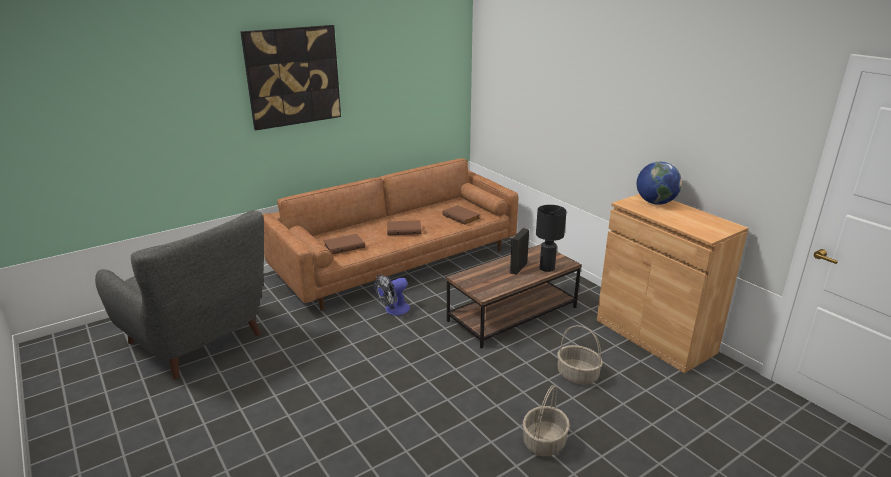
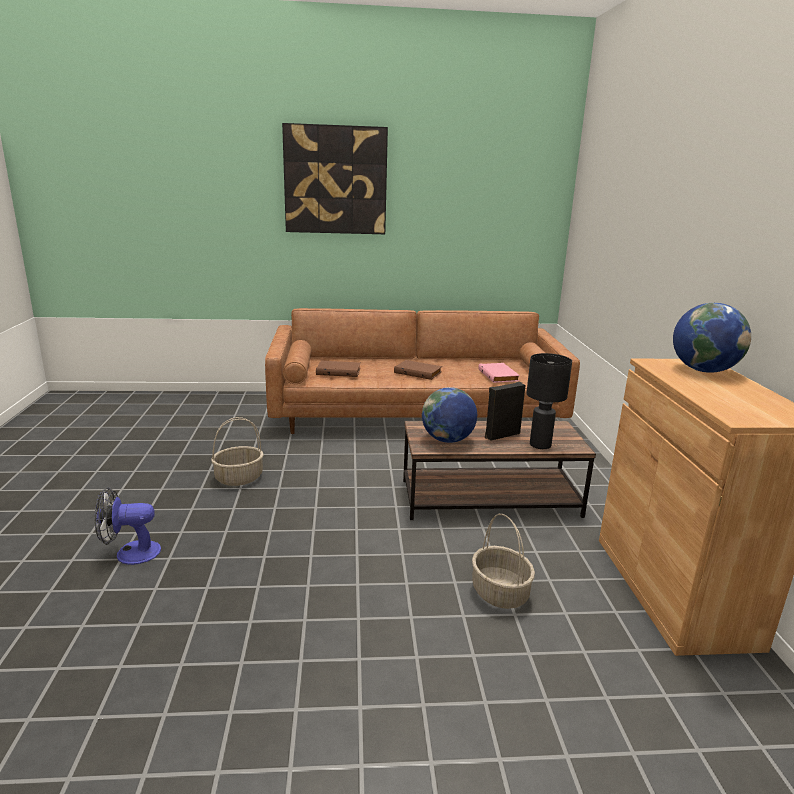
camera: 30 degrees right, 5 degrees down
(198, 342) = (161, 427): grey armchair -> none
(393, 310) = (359, 454): fan -> fan (130, 553)
(462, 216) = (499, 375): brown book -> pink book
(491, 283) = (447, 440): none -> globe
(544, 442) = (366, 650): basket -> basket (239, 478)

